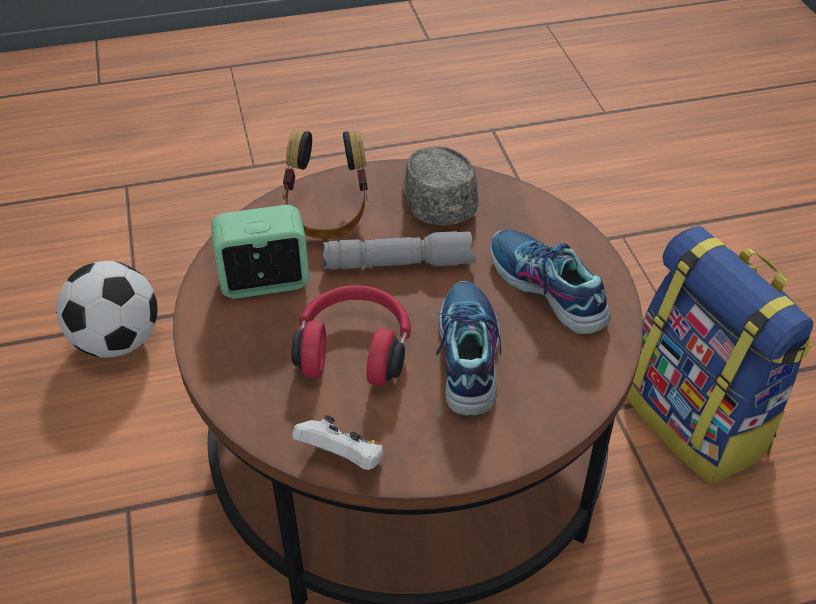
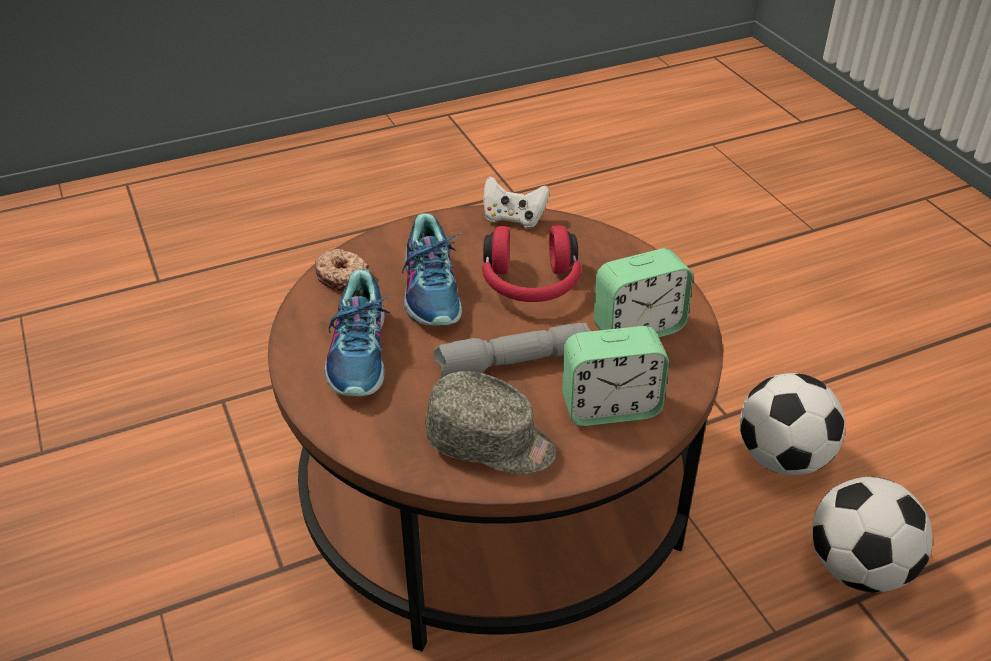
camera: 170 degrees right, 5 degrees down
(105, 448) = (782, 458): none -> football
(327, 213) = (610, 407): headphones -> alarm clock
(436, 198) = (491, 443): grey cap -> grey cap turned 45 degrees counterclockwise
(546, 290) = (361, 353): shoe -> shoe turned 45 degrees clockwise
(570, 390) = (342, 276): none -> donut
(697, 421) = (192, 567): backpack -> none

